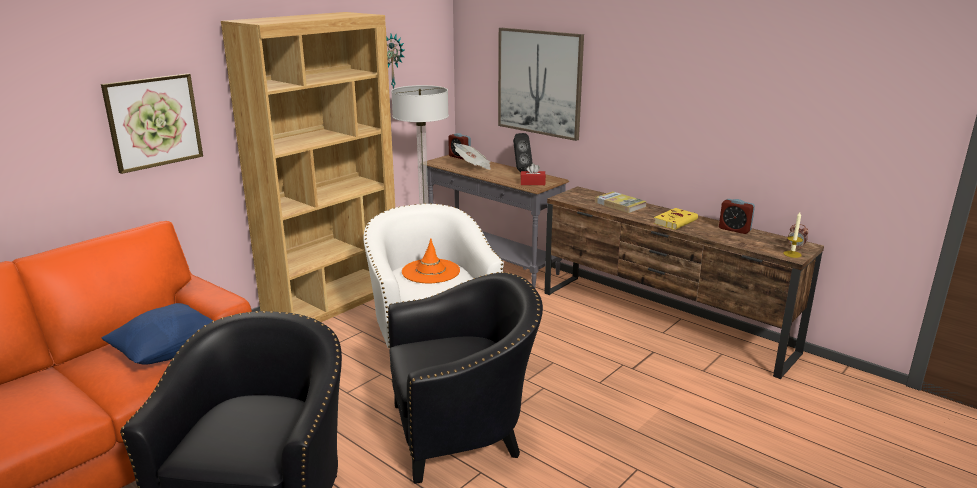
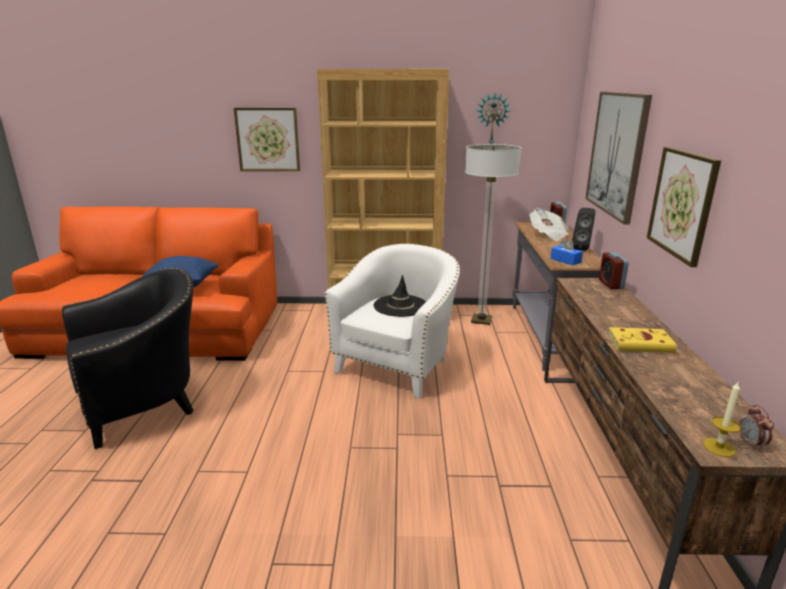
camera: 50 degrees right, 0 degrees up
(430, 271) = (400, 306): orange hat -> black hat
(463, 432) = (290, 439): black armchair -> none
(532, 183) = (565, 260): red tissue box -> blue tissue box
(620, 204) = (618, 306): book -> none
(649, 116) = (682, 204): none -> picture
(734, 229) = (703, 383): alarm clock -> alarm clock (611, 284)

